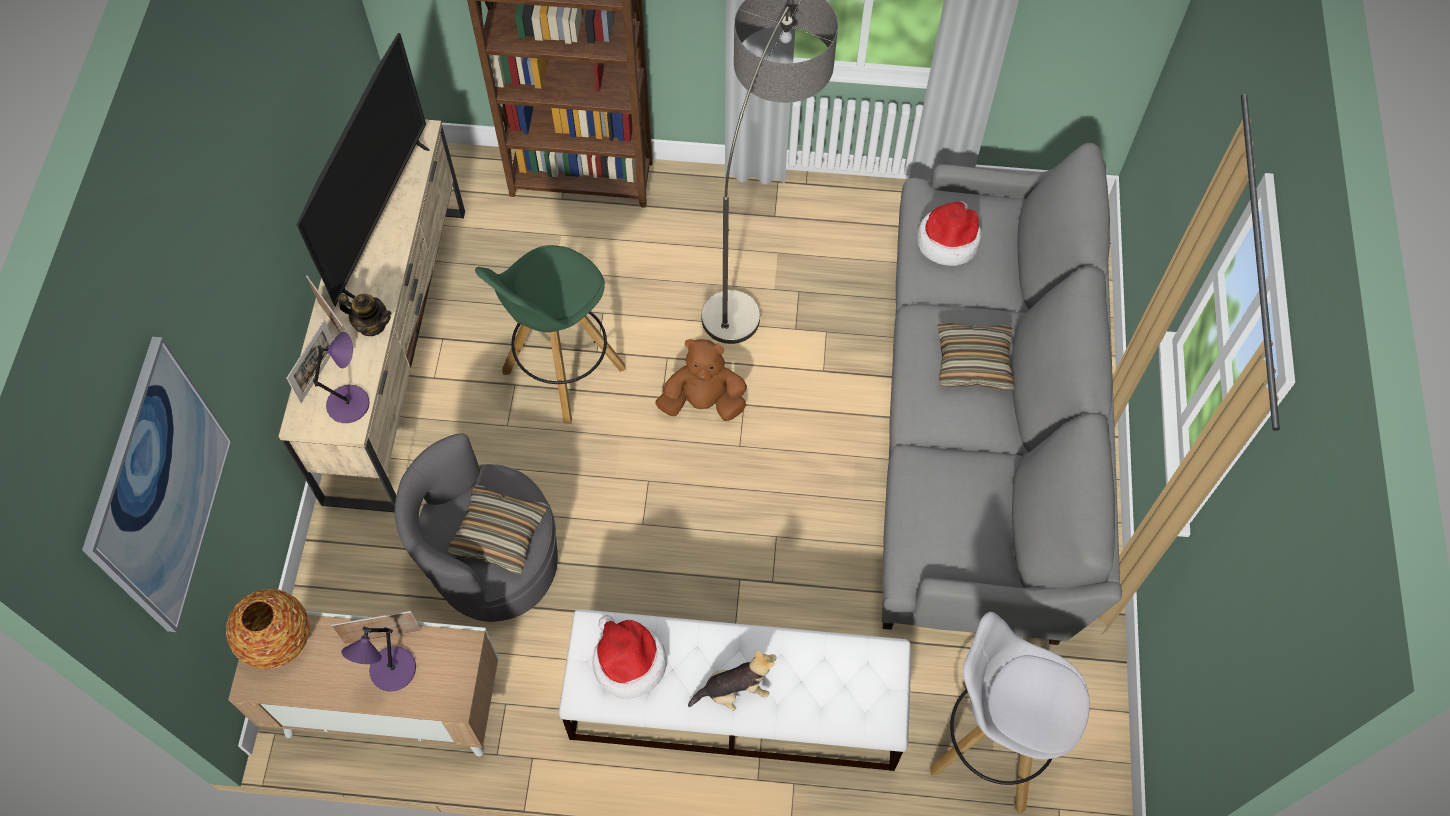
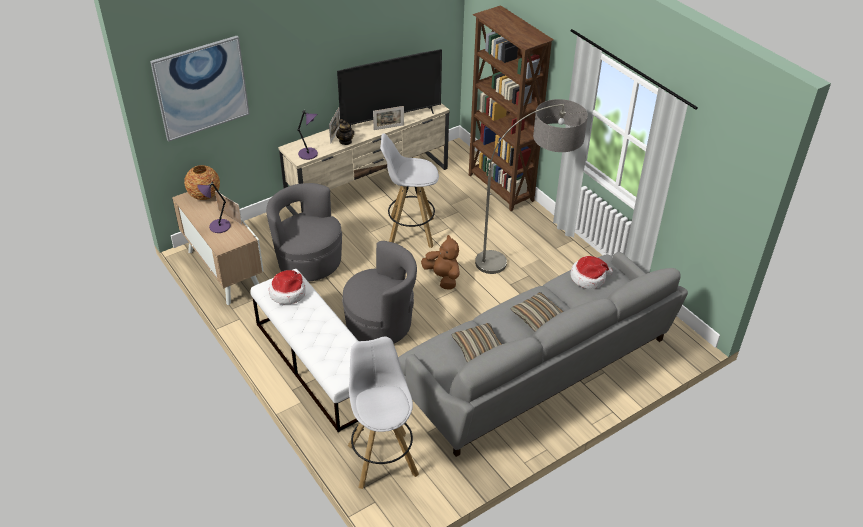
camera: 50 degrees right, 20 degrees down
(318, 374) = (312, 141): picture frame -> picture frame (388, 127)
(499, 534) = (307, 233): pillow -> pillow (478, 348)
(562, 371) = (410, 232): green stool -> white stool
(726, 558) = (380, 324): none -> grey armchair
(735, 690) = (306, 329): plush toy -> none

